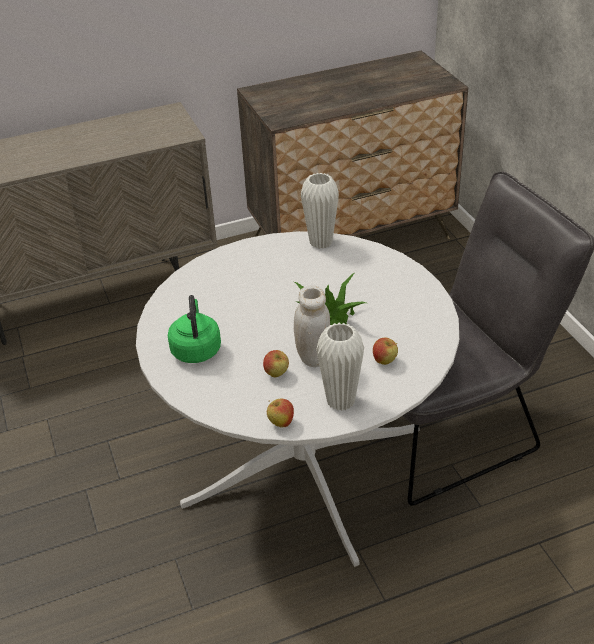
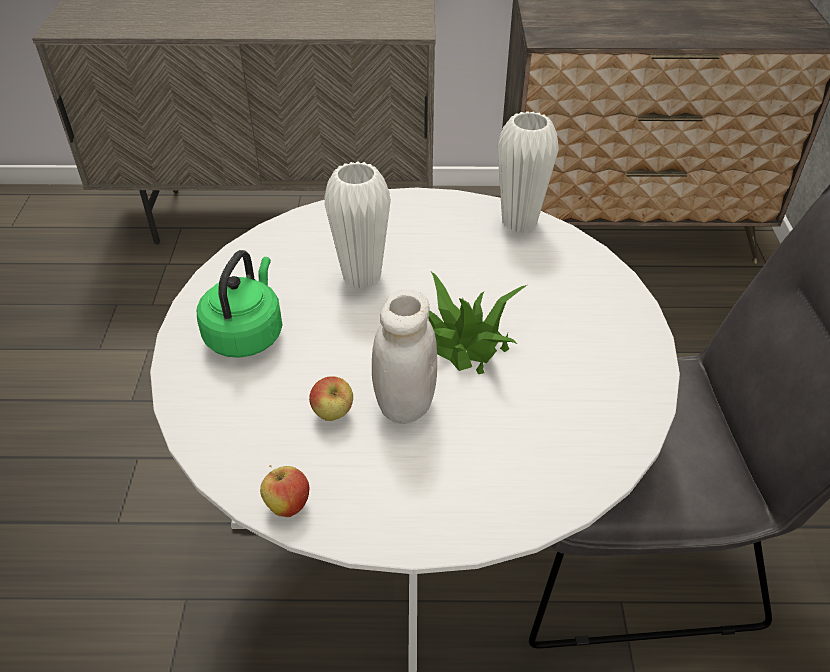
camera: 20 degrees right, 5 degrees up
(340, 401) = (403, 500): white vase -> white vase (362, 276)
(384, 361) = (513, 451): apple -> none

